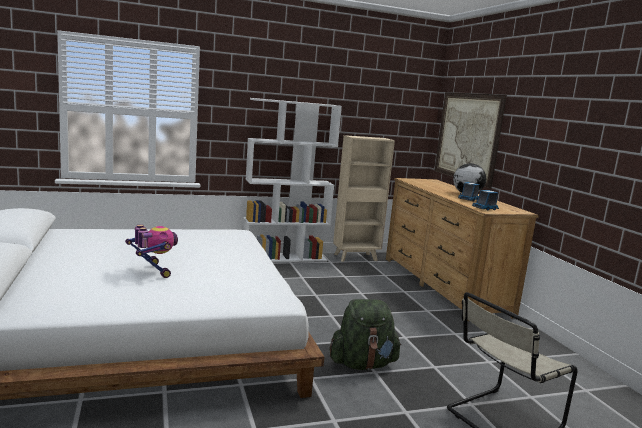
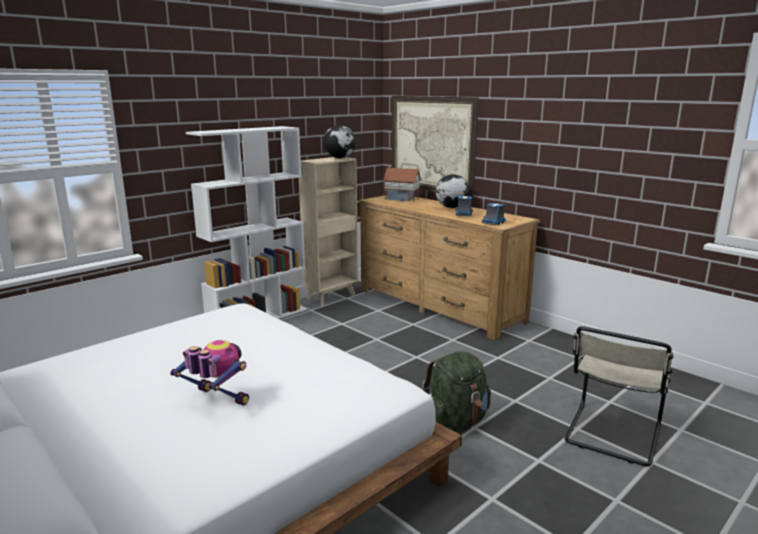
camera: 25 degrees left, 5 degrees up
(381, 138) = (340, 158): none -> globe
(432, 183) = (401, 199): none -> toy house

